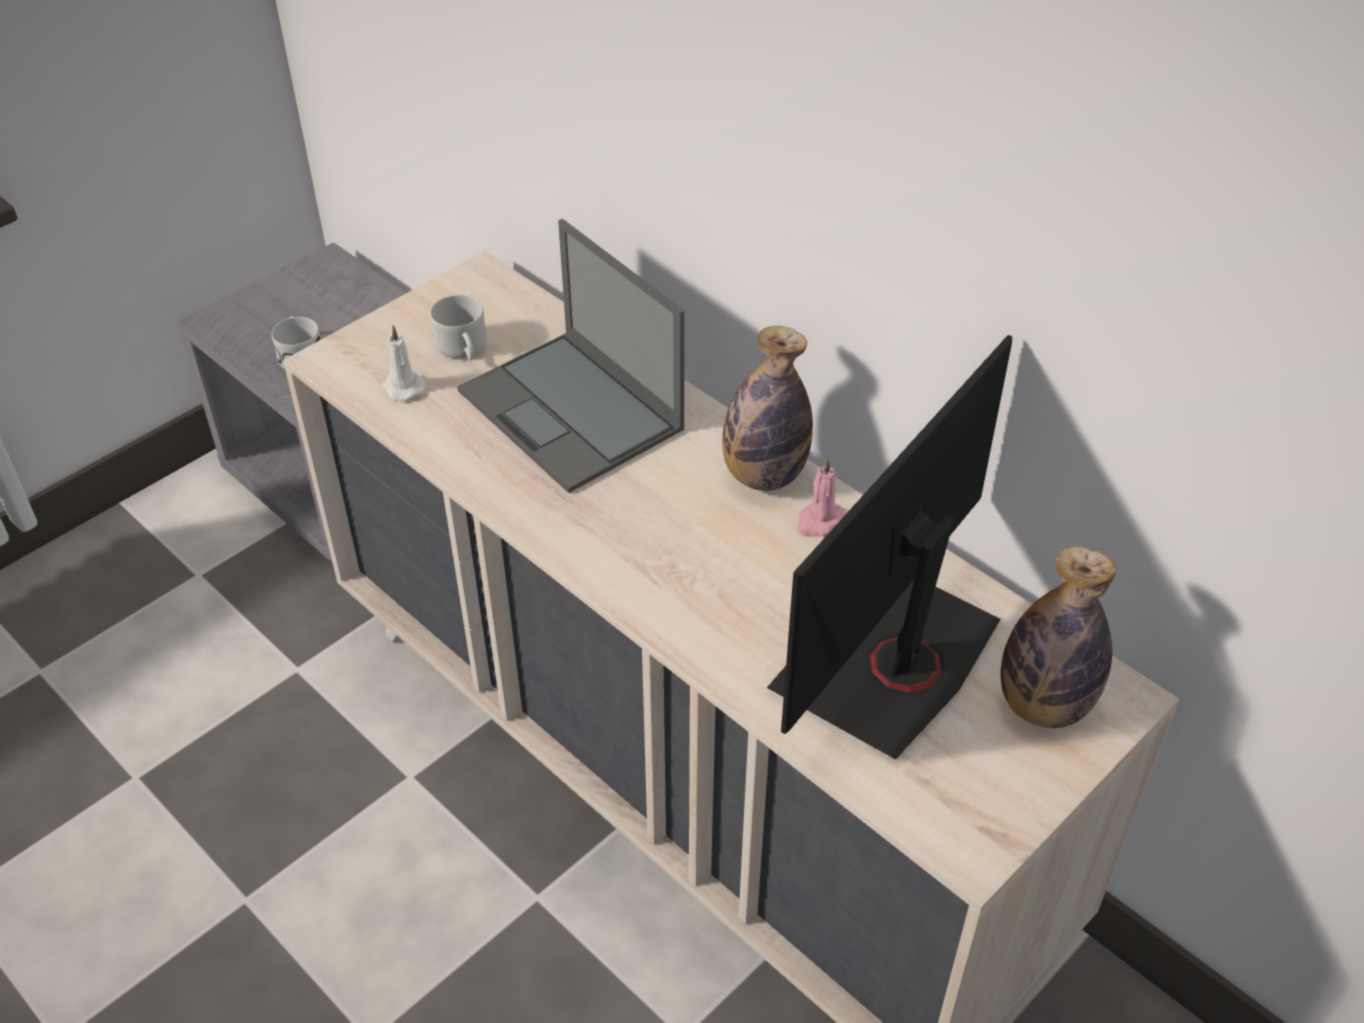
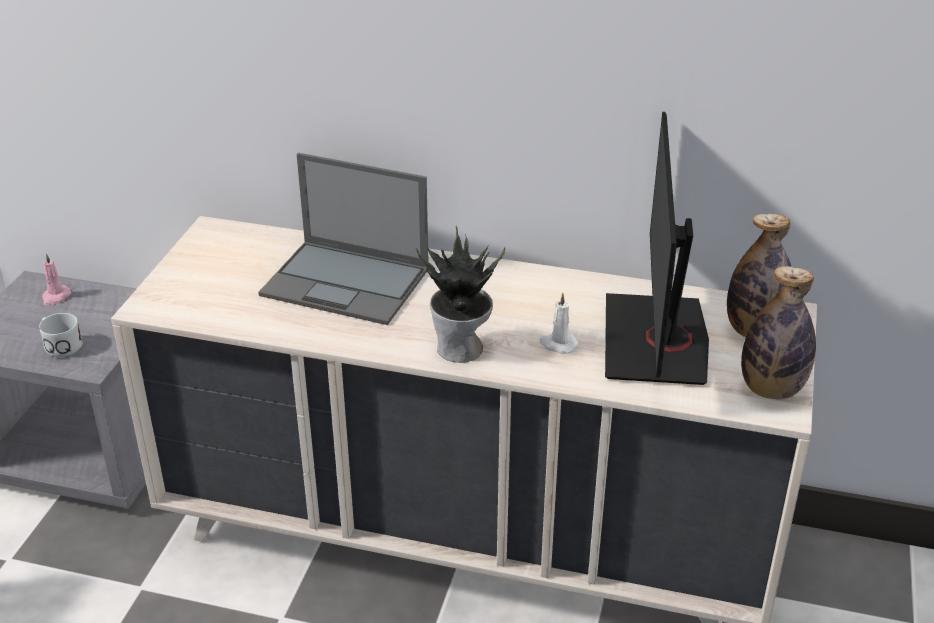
camera: 30 degrees left, 10 degrees down
(402, 387) = (216, 305): white candle -> white candle (558, 344)
(463, 350) = (240, 273): white mug -> none
(627, 566) = (461, 349): none -> potted plant
(763, 475) = (499, 277): bottle -> bottle (771, 389)
(819, 522) = (554, 289): pink candle -> pink candle (55, 297)

